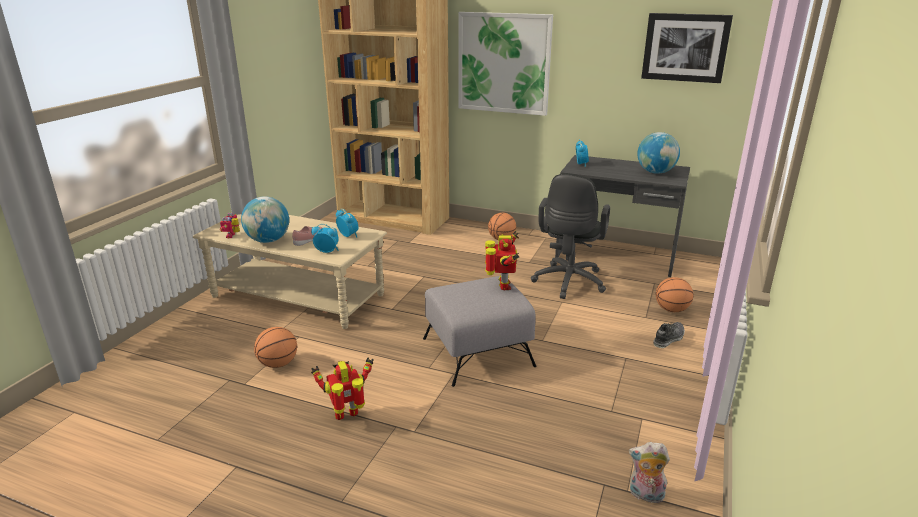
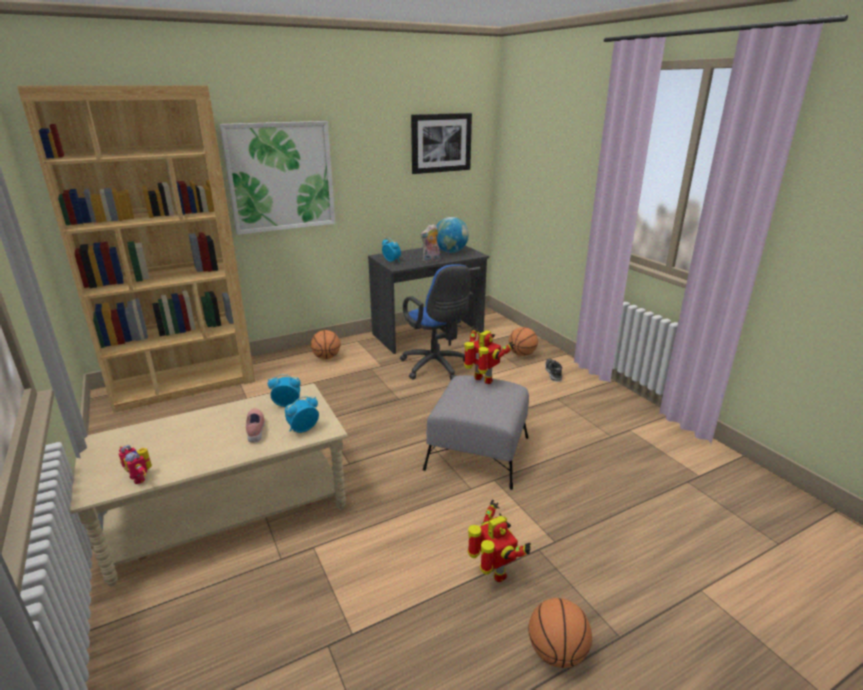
camera: 50 degrees left, 0 degrees up
(268, 241) = (207, 456): globe -> none
(278, 364) = (346, 587): basketball -> basketball (556, 652)
(348, 415) = (493, 573): toy robot -> toy robot turned 135 degrees clockwise
(568, 283) = (436, 368): black office chair -> blue office chair
(645, 495) = (708, 471): plush toy -> plush toy (431, 261)

